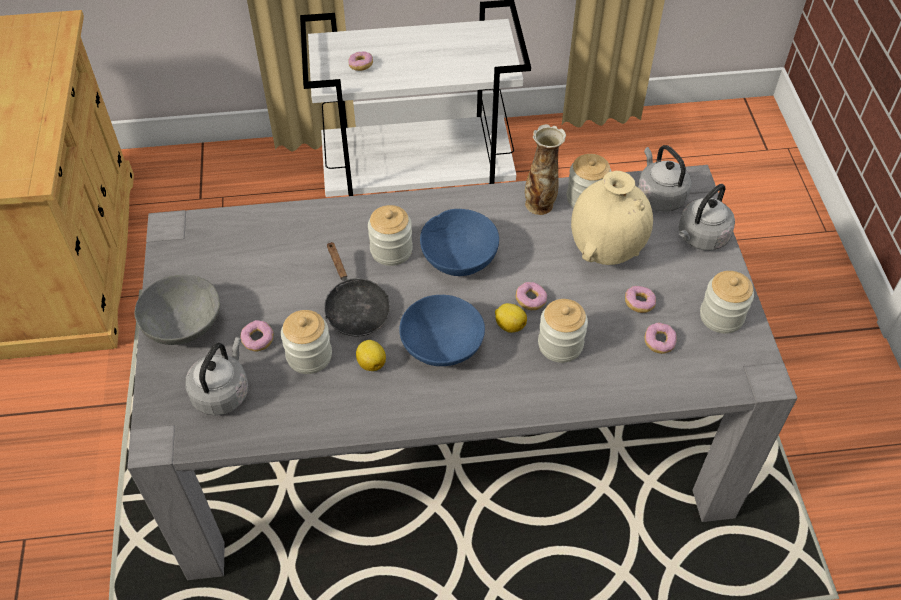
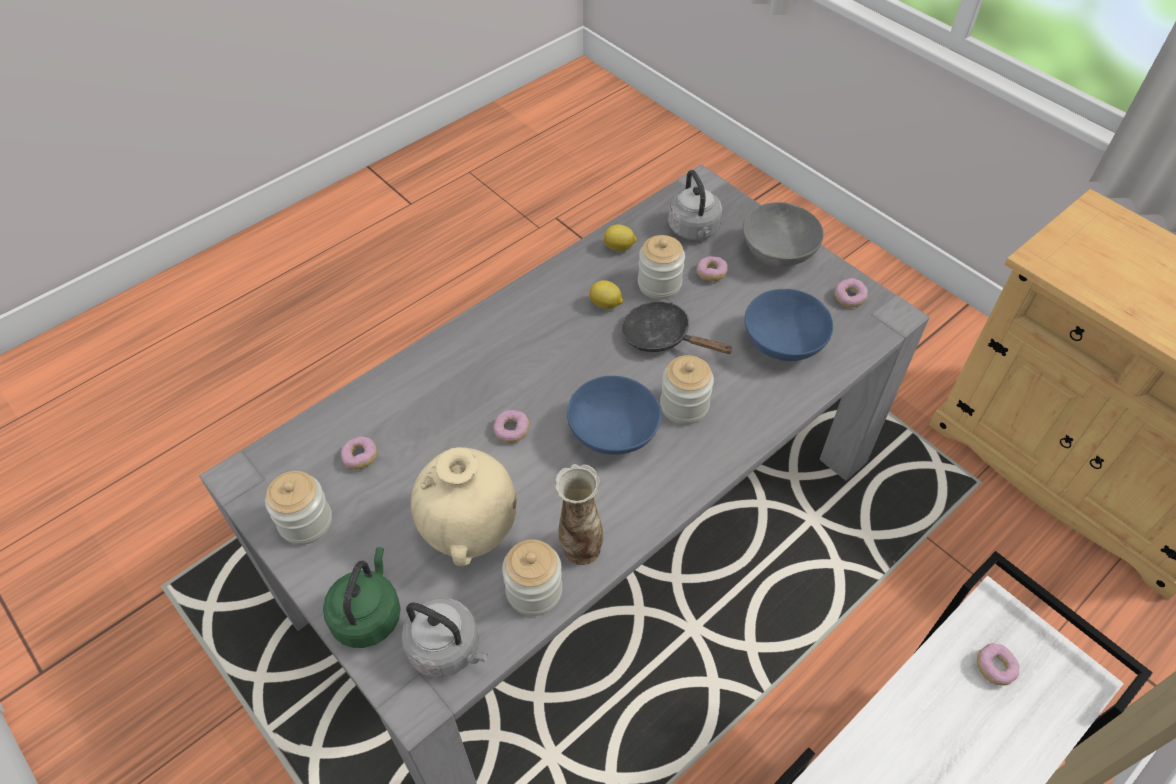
camera: 145 degrees right, 0 degrees up
(442, 347) = (559, 346): blue bowl -> blue bowl (783, 344)
(509, 325) = (514, 396): lemon -> lemon (619, 248)
(560, 344) = (455, 404): jar -> none
(639, 303) = (401, 488): donut -> donut (849, 298)
(700, 238) = (368, 614): grey kettle -> green kettle

